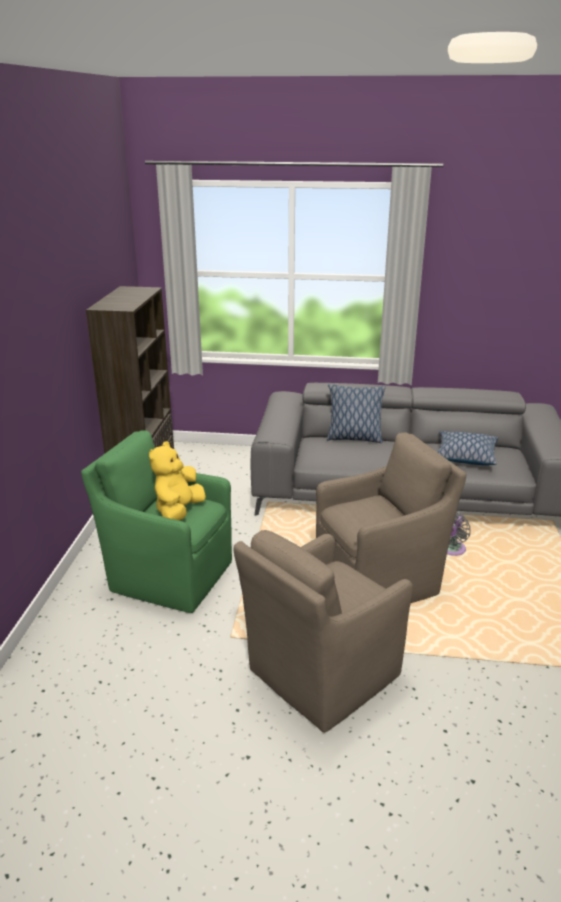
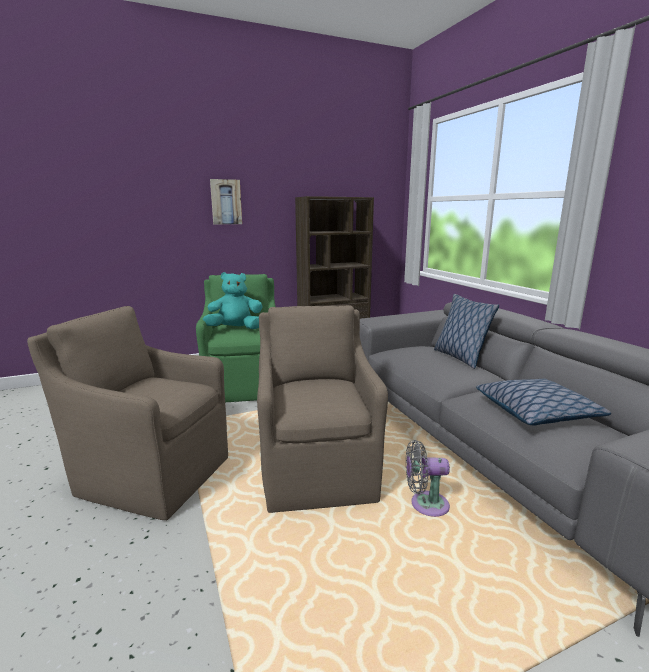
camera: 60 degrees right, 10 degrees down
(38, 347) = (226, 202): none -> picture
(178, 511) = (235, 329): yellow plush toy -> turquoise plush toy
(380, 579) = (317, 470): brown armchair -> brown armchair turned 135 degrees counterclockwise

